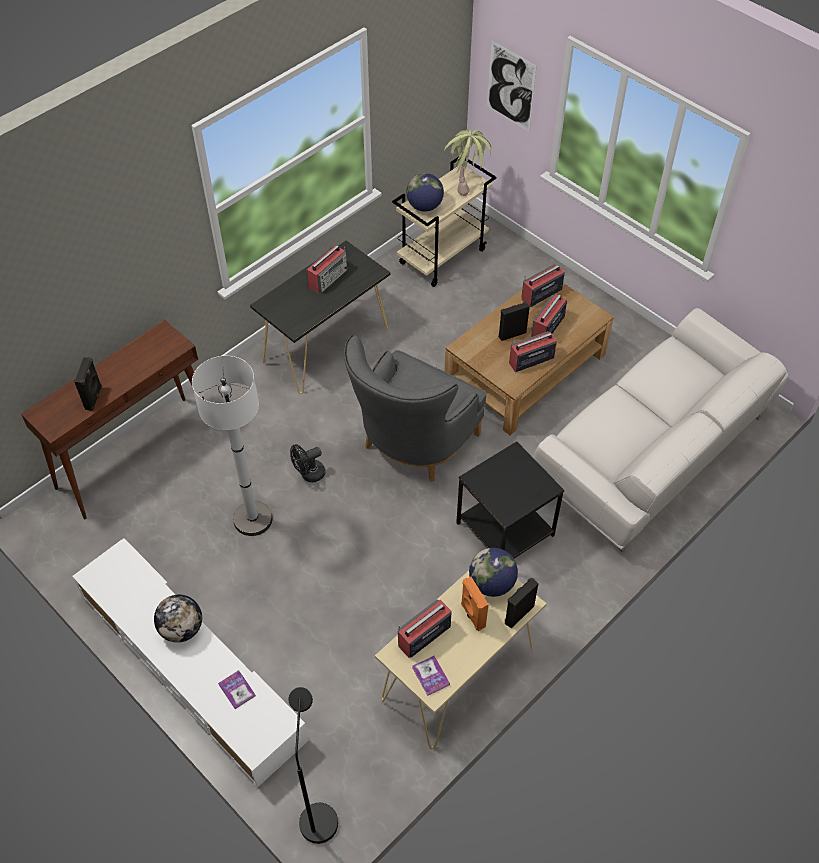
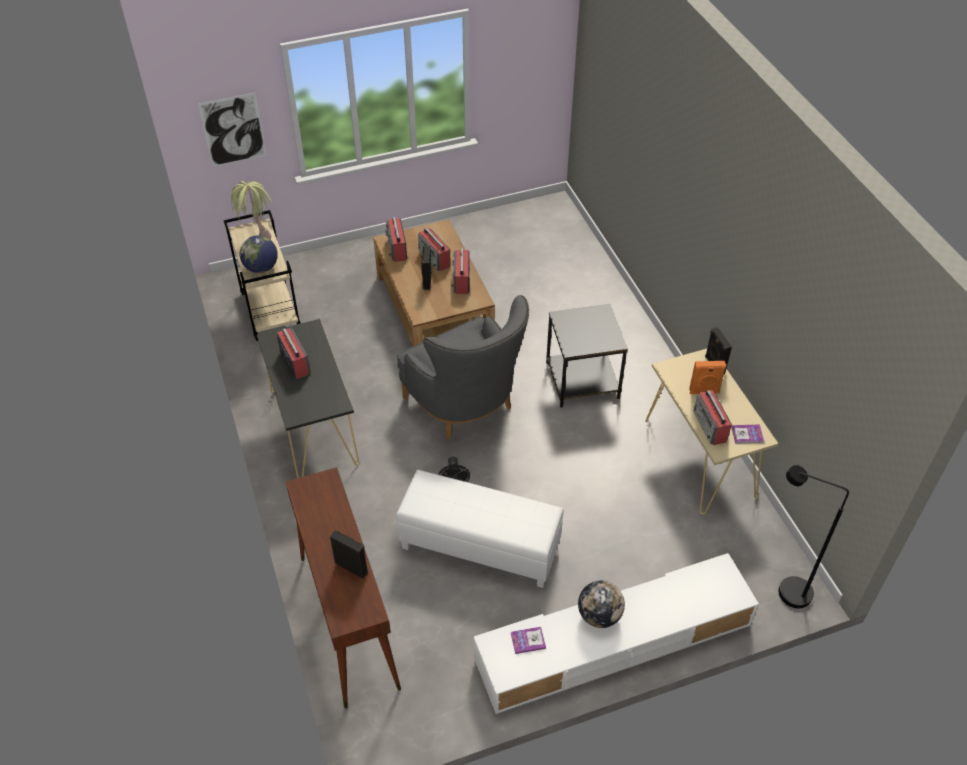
camera: 65 degrees left, 5 degrees down
(237, 690) = (679, 591): book -> book (528, 641)
(253, 519) = (479, 546): white floor lamp -> white ottoman
(492, 584) = (681, 370): globe -> none
(652, 452) = (558, 271): white sofa -> none

